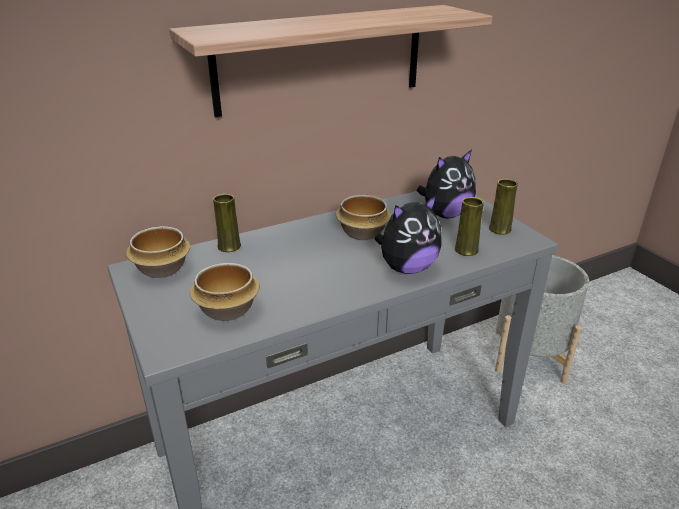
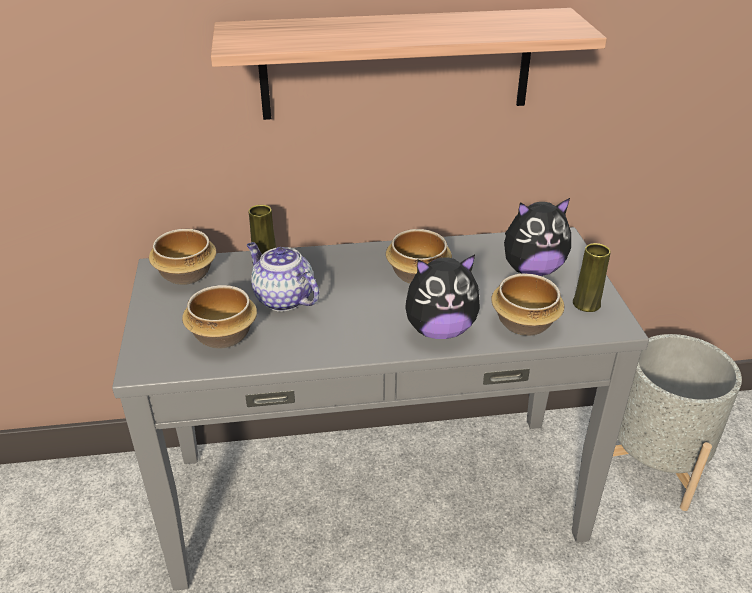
camera: 20 degrees right, 5 degrees up
(262, 271) = (282, 298): none -> teapot
(466, 250) = (524, 323): yellow vase -> bowl

